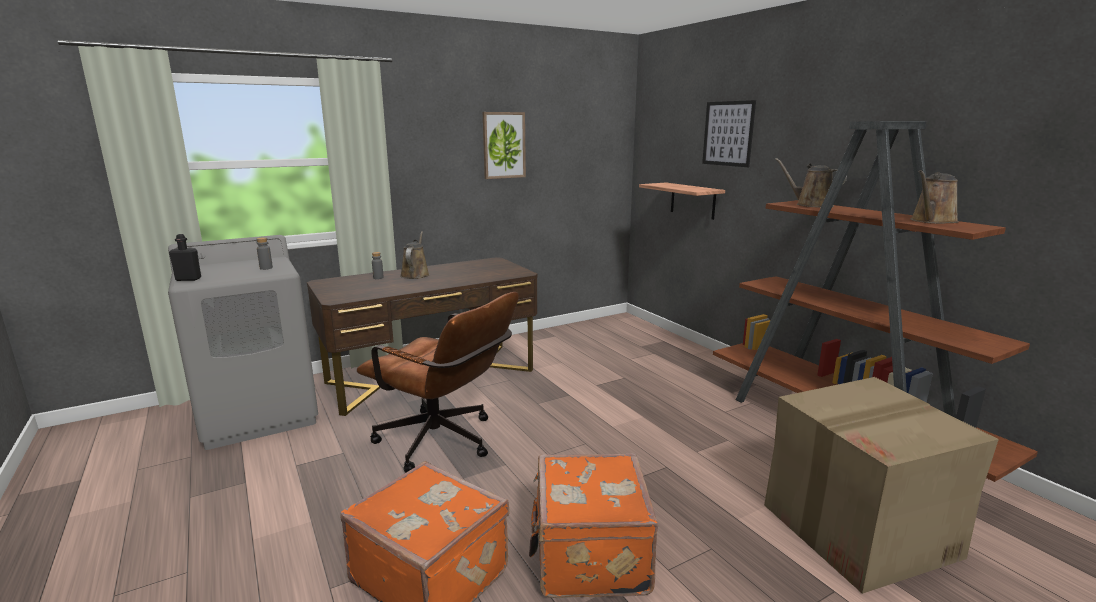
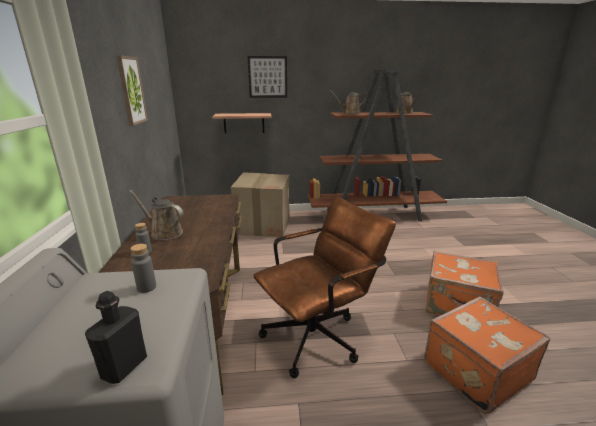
camera: 65 degrees left, 5 degrees up
(860, 529) = (444, 238): cardboard box -> cardboard box (263, 225)

